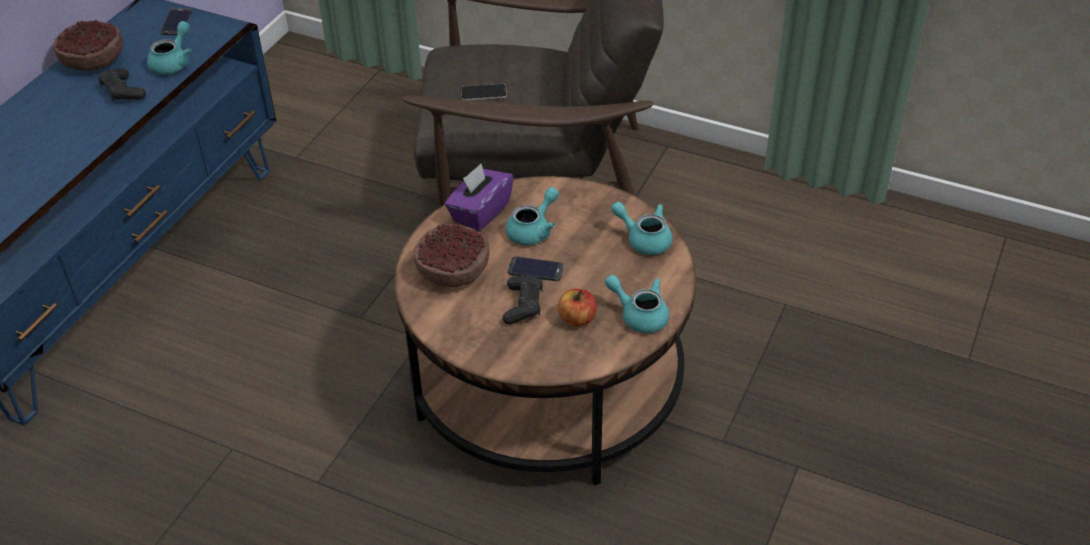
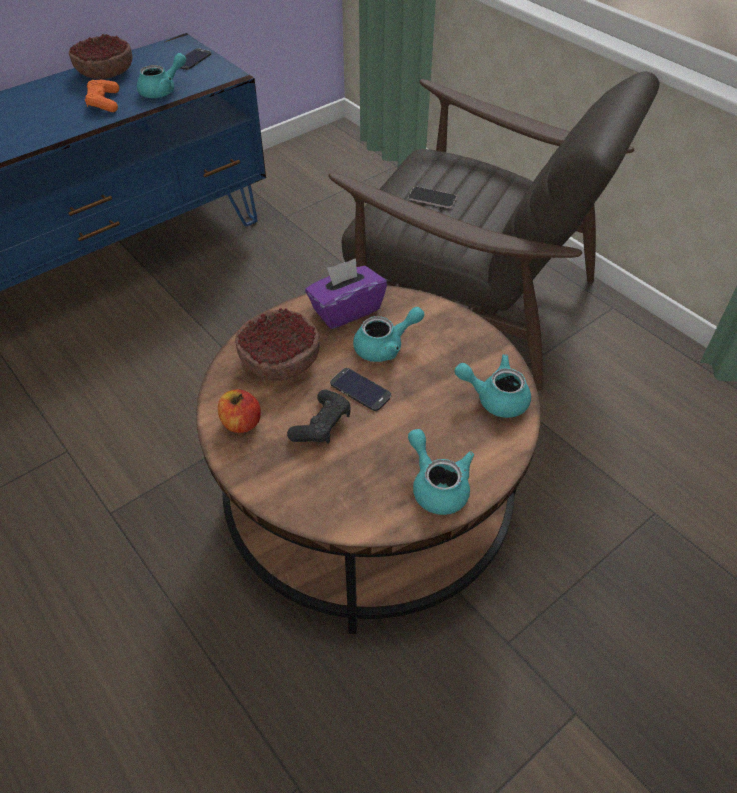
camera: 25 degrees right, 5 degrees up
(122, 92) = (104, 102): black game controller -> orange game controller
(577, 319) = (367, 463): apple -> apple (241, 423)
(644, 239) = (495, 398): turquoise teapot -> turquoise teapot turned 45 degrees counterclockwise

